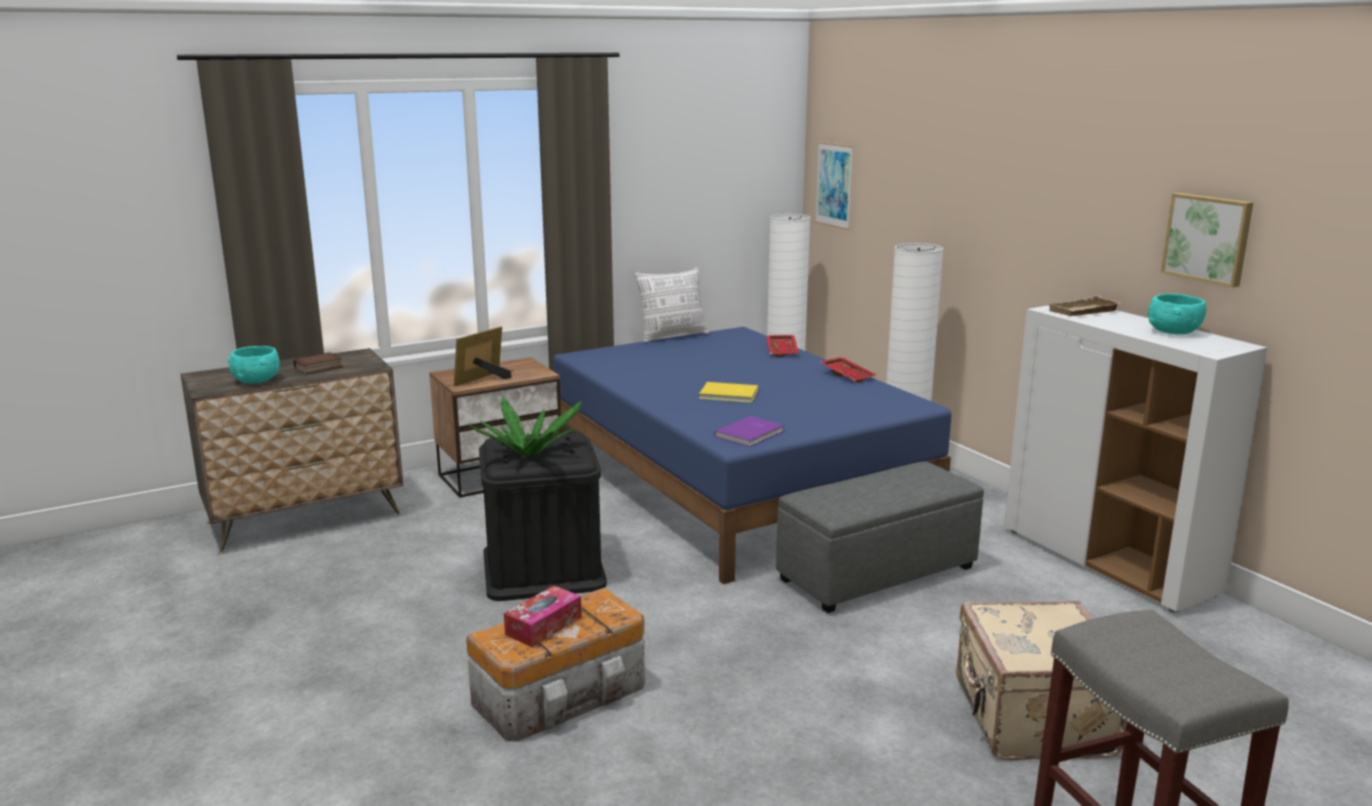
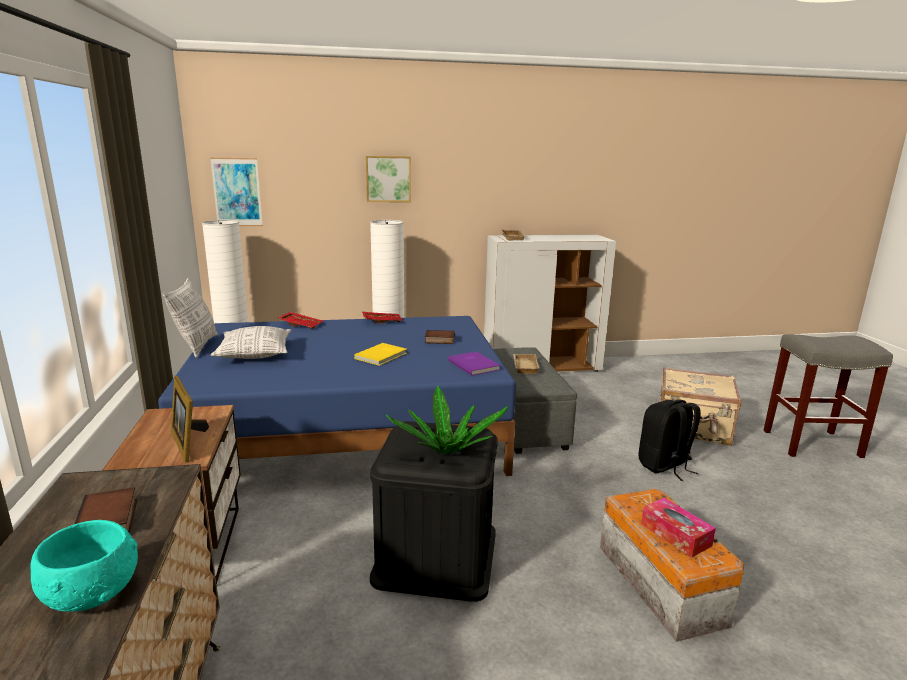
camera: 70 degrees left, 0 degrees up
(675, 355) = (255, 354): none -> pillow
(815, 408) = (439, 340): none -> book
(854, 692) = (665, 466): none -> black backpack
(878, 485) = (524, 366): none -> beige tray
(1174, 332) = (565, 237): turquoise bowl -> none
(1208, 238) = (561, 187): picture -> picture (388, 179)

